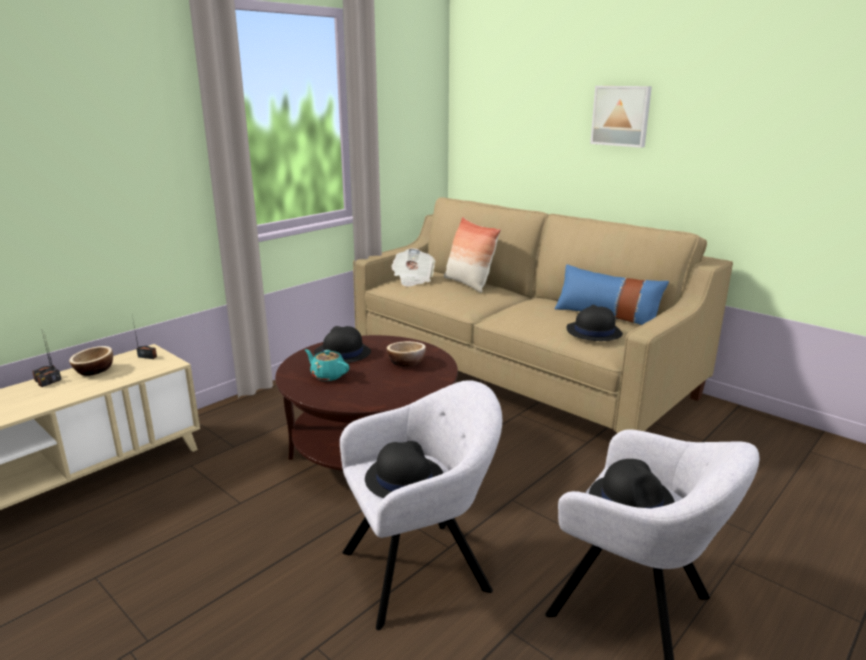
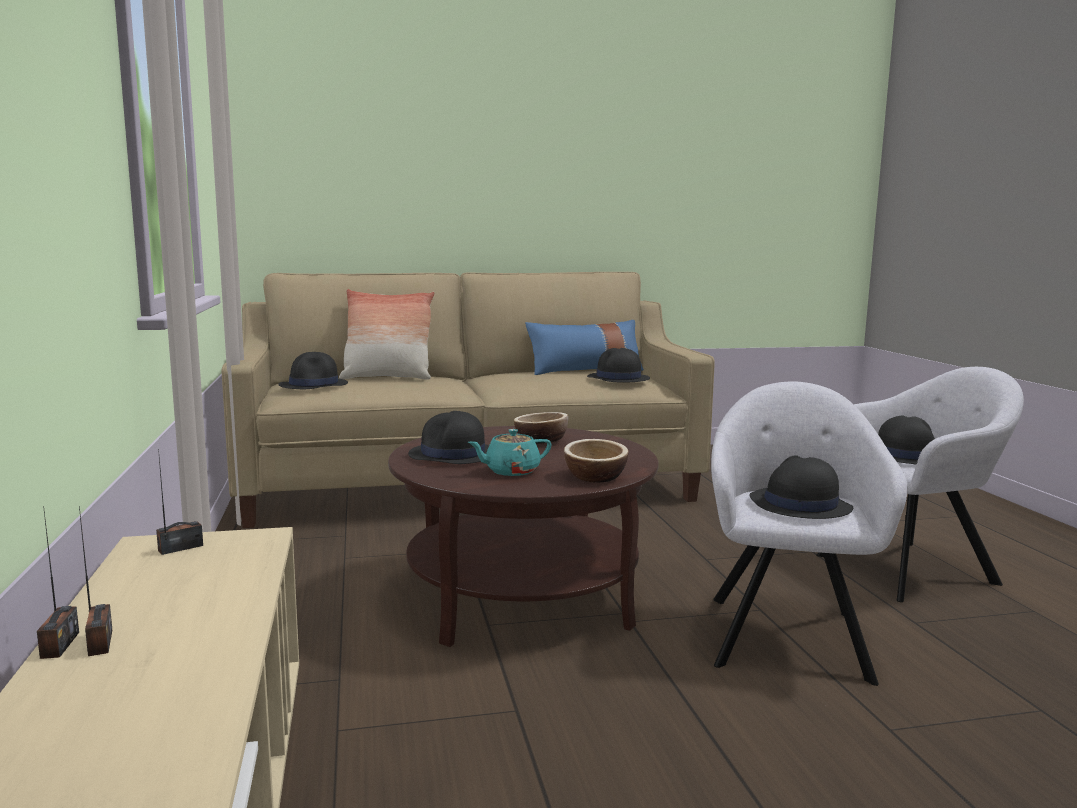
camera: 55 degrees left, 10 degrees down
(94, 370) = (140, 595): bowl -> bowl (595, 477)
(413, 279) = (314, 385): newspaper -> black hat
(621, 116) = (504, 160): picture -> none

